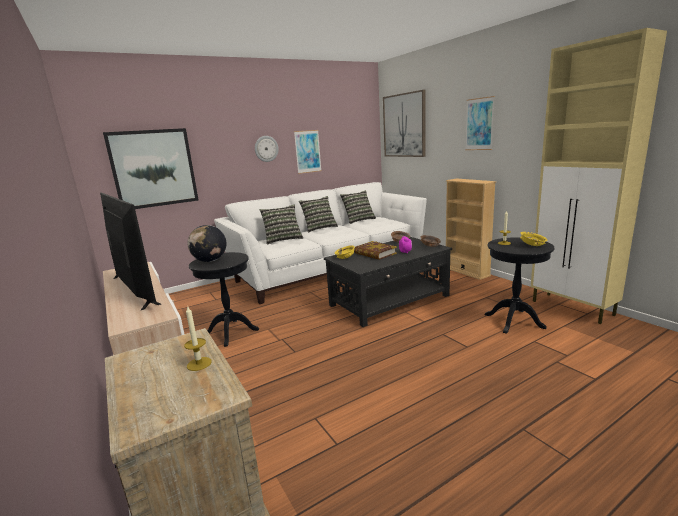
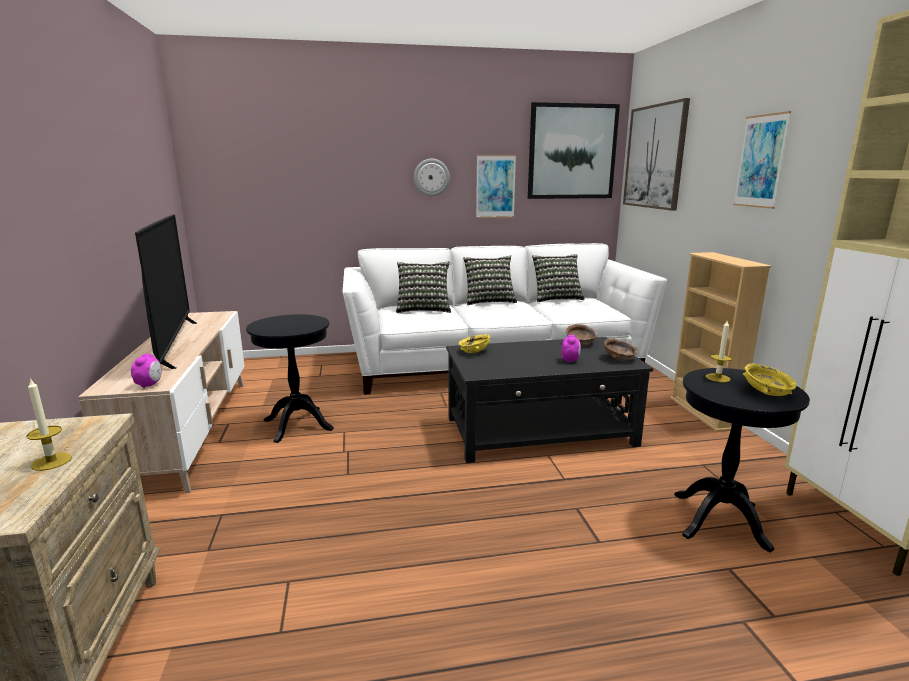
camera: 20 degrees right, 0 degrees up
(153, 168) = (274, 191): picture -> picture (572, 152)
(157, 317) = (149, 385): none -> alarm clock
(210, 260) = (278, 322): globe -> none
(375, 253) = (522, 354): book -> none

